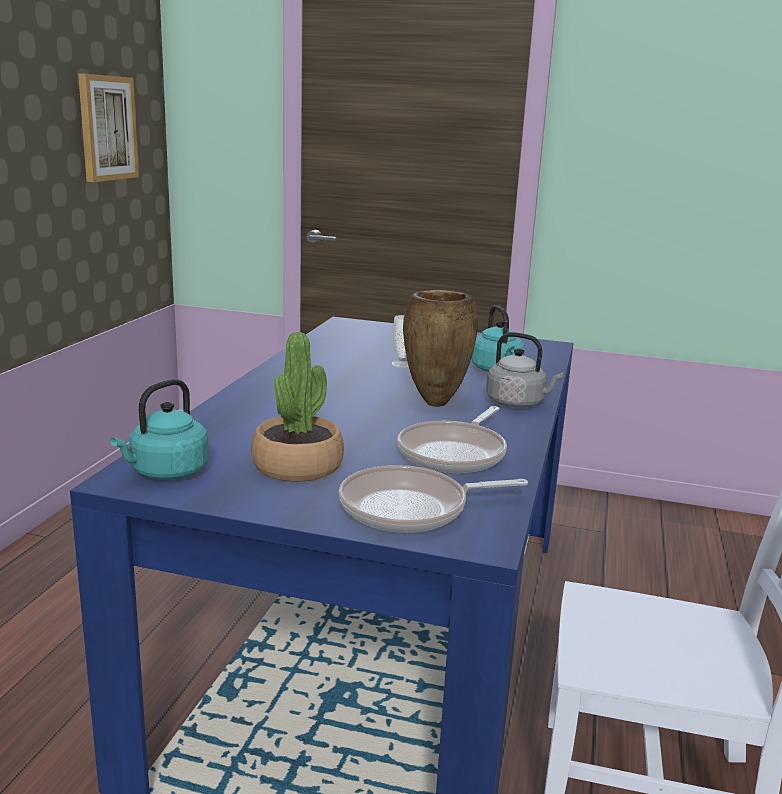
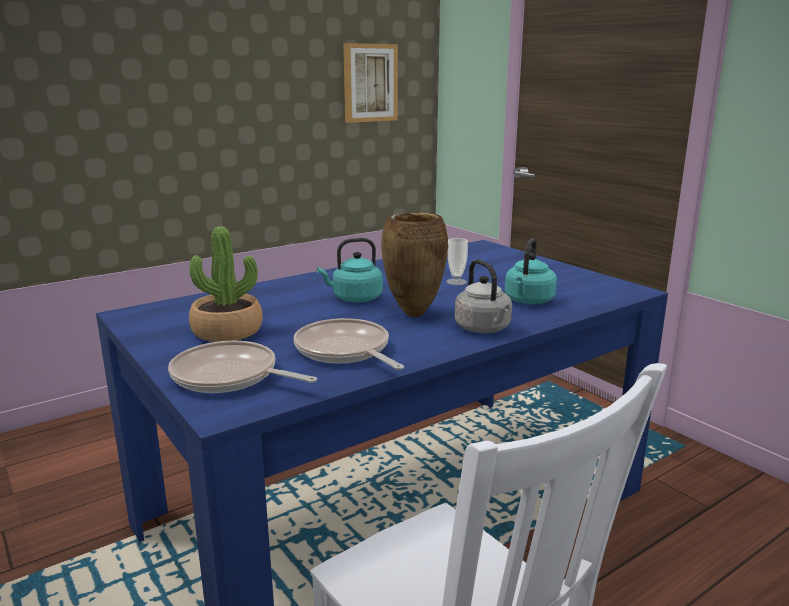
camera: 40 degrees right, 0 degrees up
(166, 472) = (154, 316): turquoise kettle -> turquoise kettle (354, 299)
(455, 453) = (345, 351): frying pan -> frying pan turned 75 degrees clockwise

